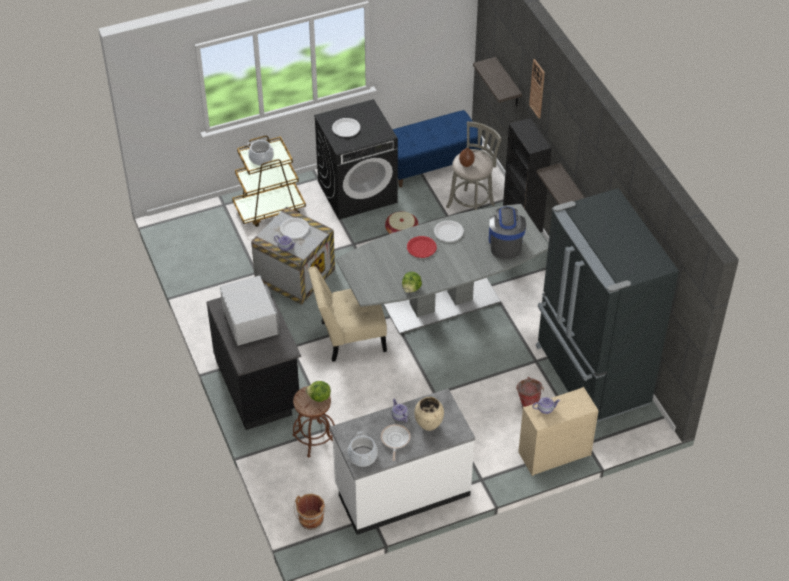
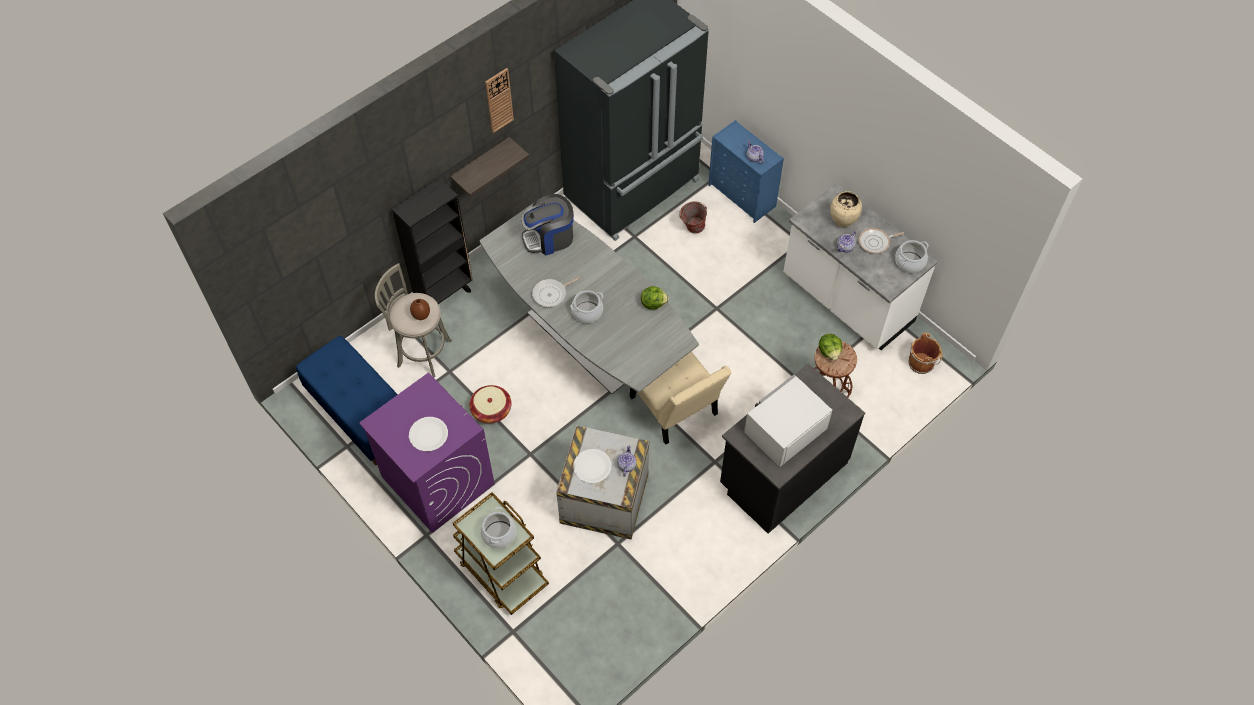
camera: 110 degrees left, 10 degrees up
(357, 191) = (437, 480): black washing machine -> purple washing machine
(421, 248) = (587, 312): red plate -> cooking pot
(448, 232) = (551, 294): white plate -> frying pan
(508, 83) = (327, 251): shelf -> none
(537, 88) = (382, 174): wall clock -> wall clock (499, 100)
(553, 454) = (742, 196): beige dresser -> blue dresser

